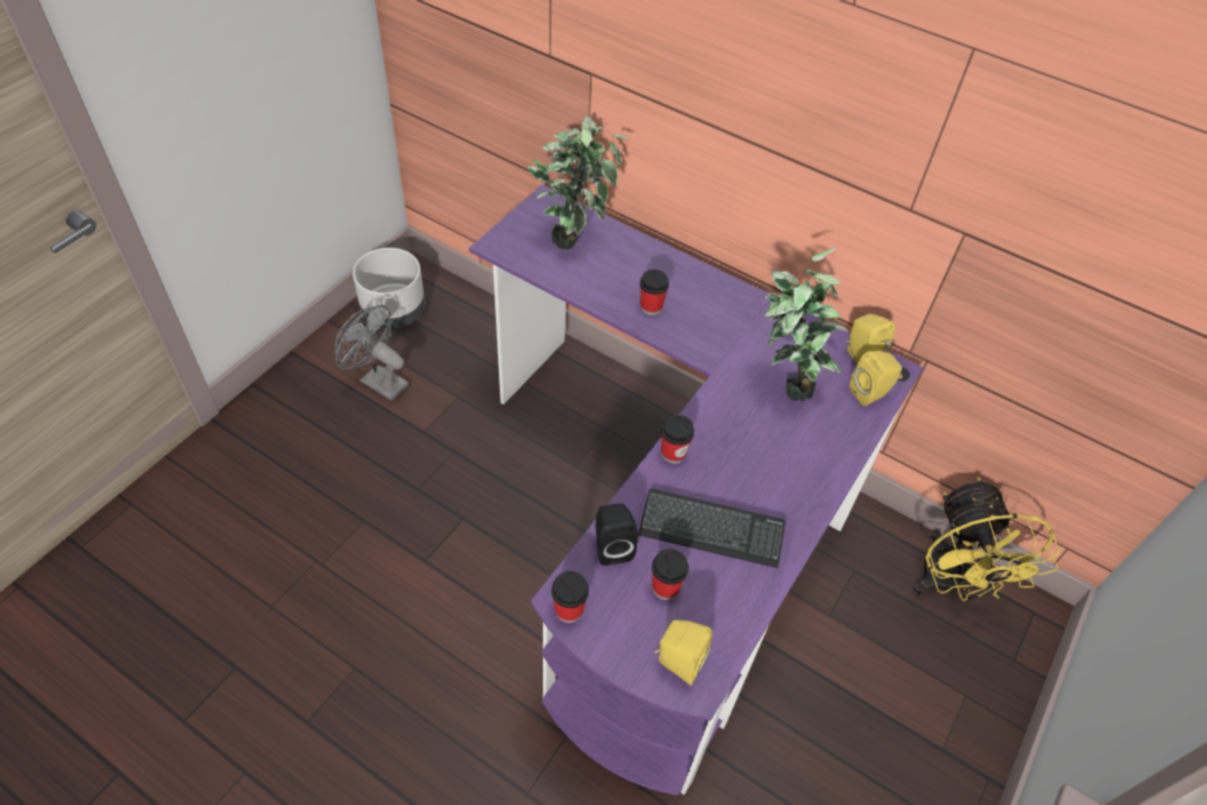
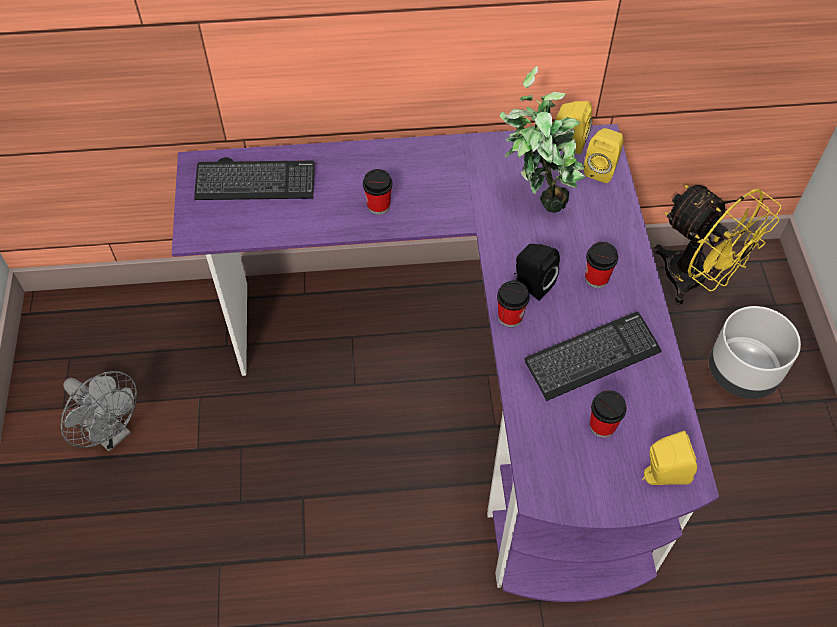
camera: 35 degrees left, 5 degrees up
(378, 381) = (111, 433): grey fan -> grey fan turned 135 degrees counterclockwise
(394, 312) = (64, 360): grey planter -> grey planter (742, 371)
(569, 610) = (553, 497): cup -> cup (596, 278)
(574, 236) = (255, 182): potted plant -> keyboard
(611, 546) = (536, 424): black speaker -> black speaker (531, 284)

